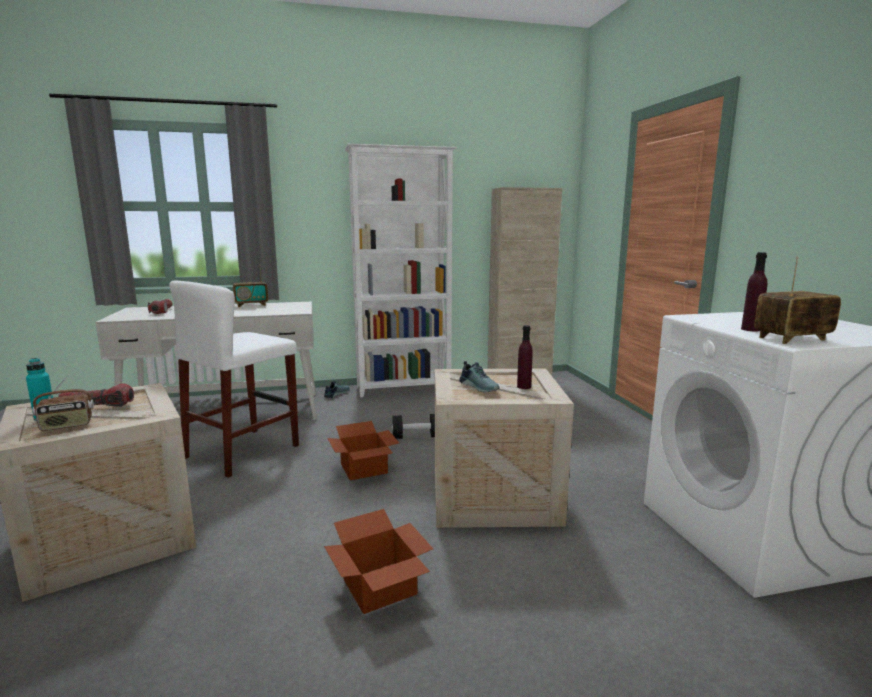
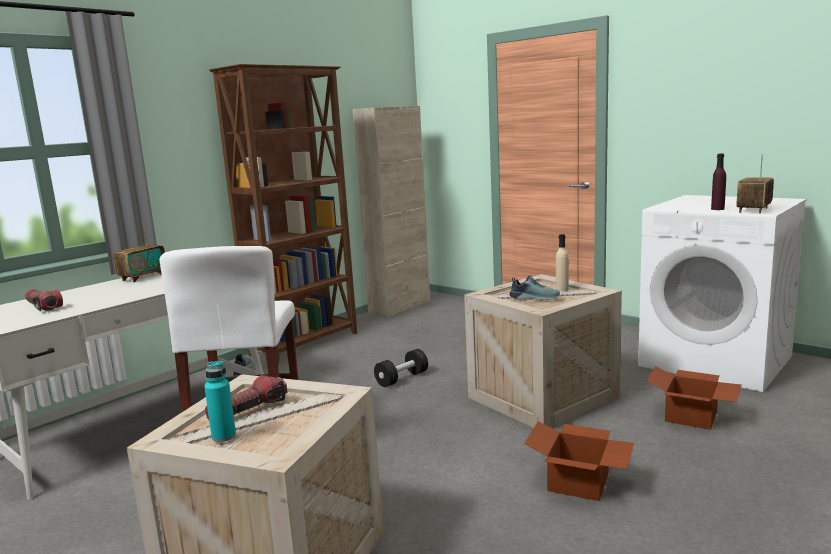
camera: 35 degrees left, 0 degrees up
(66, 426) = (279, 431): radio -> none
(363, 469) = (407, 418): cardboard box -> cardboard box (692, 417)
(404, 388) = (306, 344): white bookcase -> brown bookcase
(524, 386) = (562, 289): purple bottle -> beige bottle

